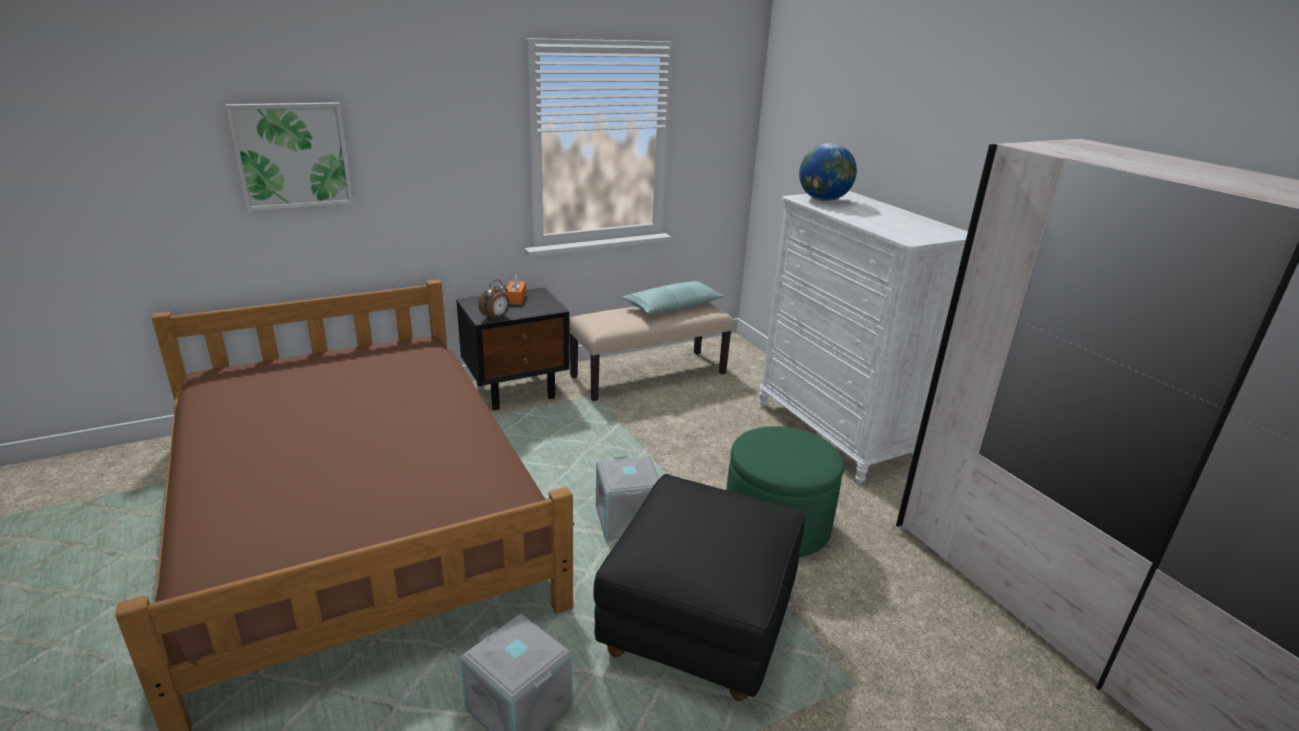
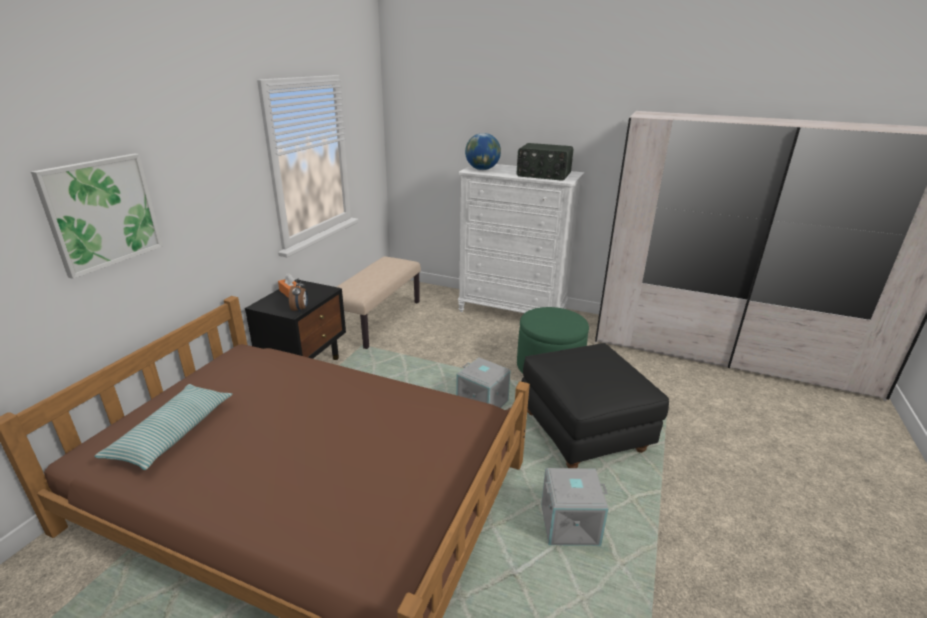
camera: 40 degrees left, 0 degrees up
(673, 307) = (381, 267): pillow -> pillow (172, 433)
(895, 226) = (543, 175): none -> radio

